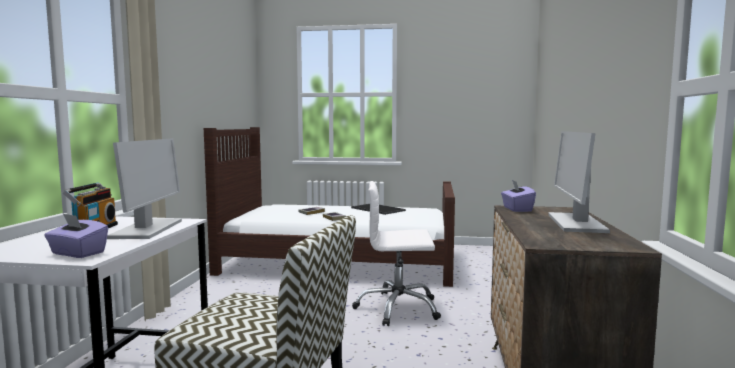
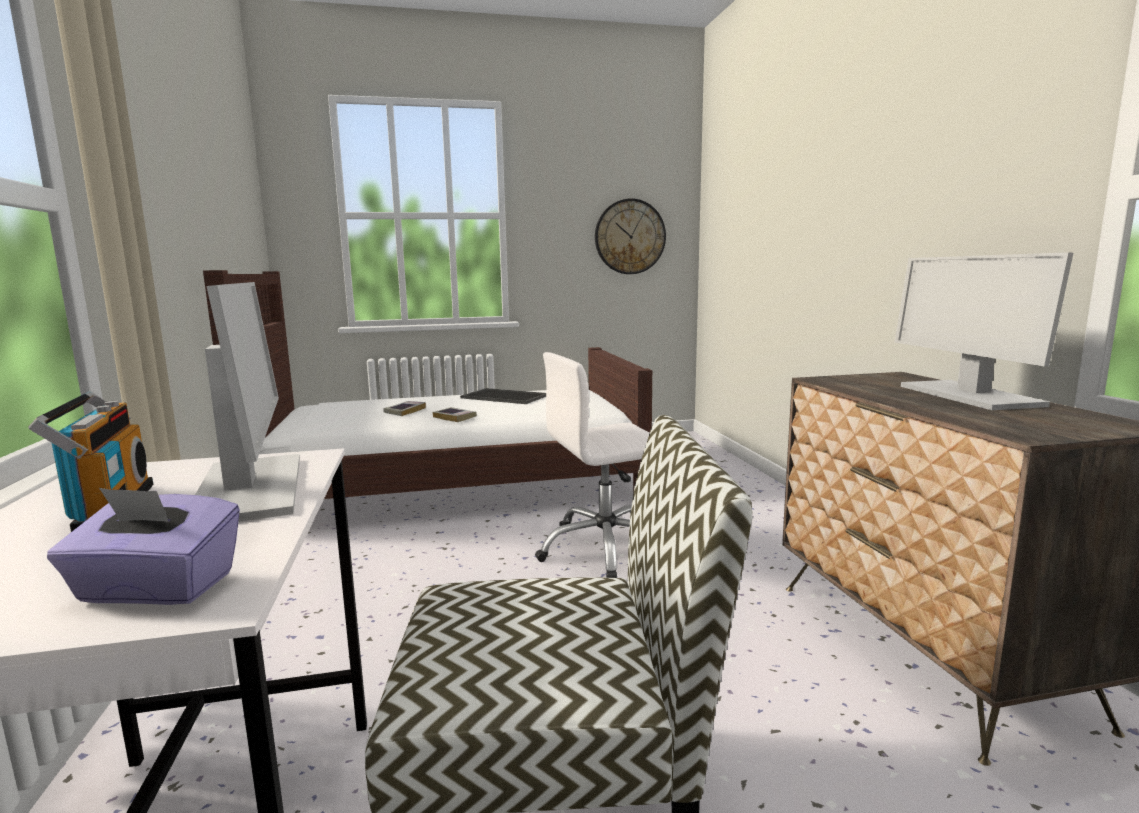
camera: 20 degrees left, 5 degrees up
(481, 107) = (630, 237): none -> wall clock
(516, 209) = (838, 381): purple tissue box -> none

